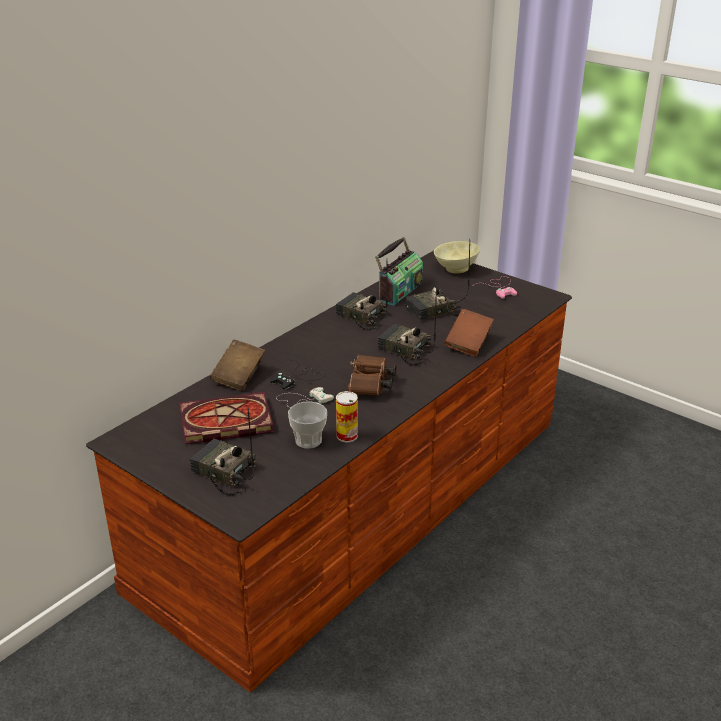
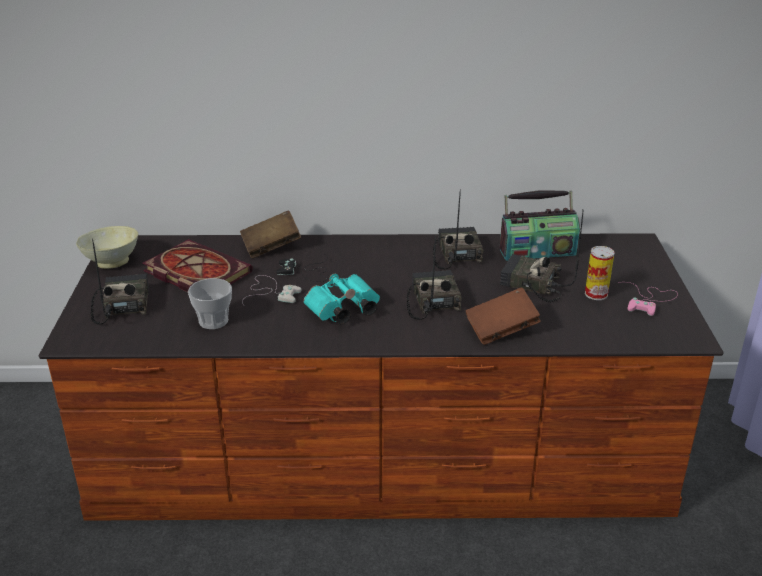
camera: 50 degrees right, 0 degrees up
(347, 436) = (244, 336): can -> can (596, 294)
(371, 386) = (342, 312): brown binoculars -> turquoise binoculars
(455, 269) = (638, 260): beige bowl -> beige bowl (112, 261)

